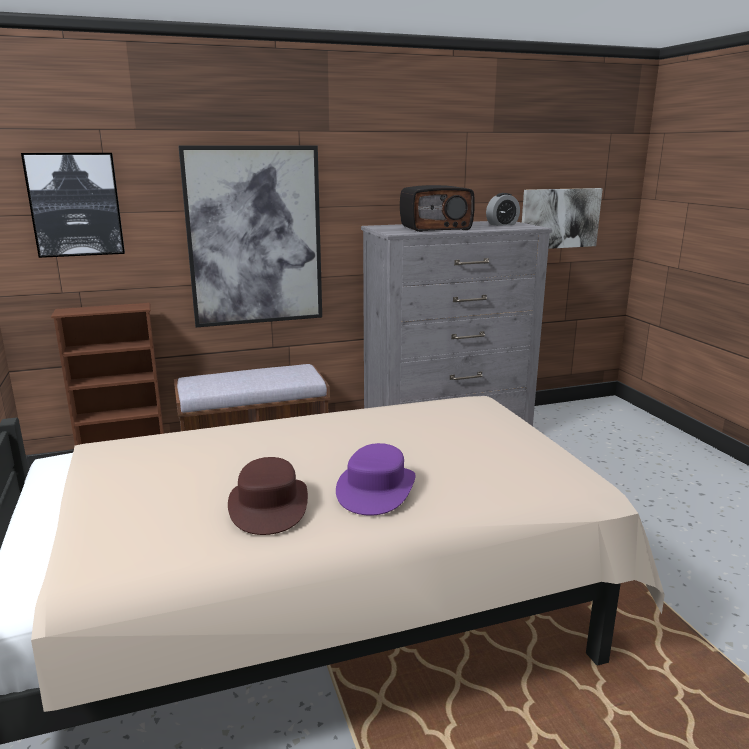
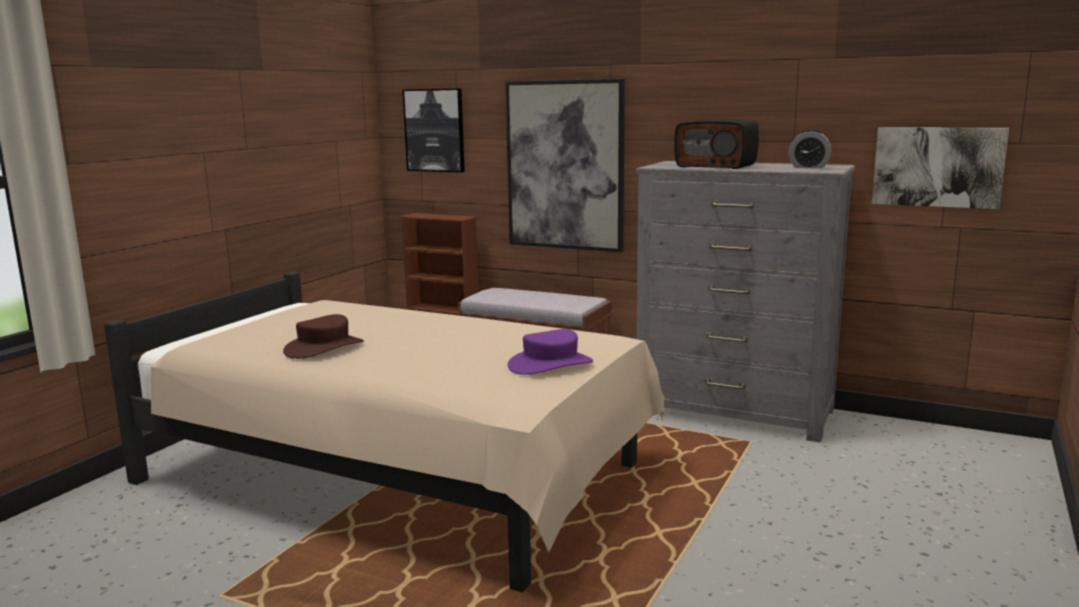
camera: 45 degrees right, 5 degrees down
(376, 489) = (393, 359): purple hat -> purple hat (550, 364)

